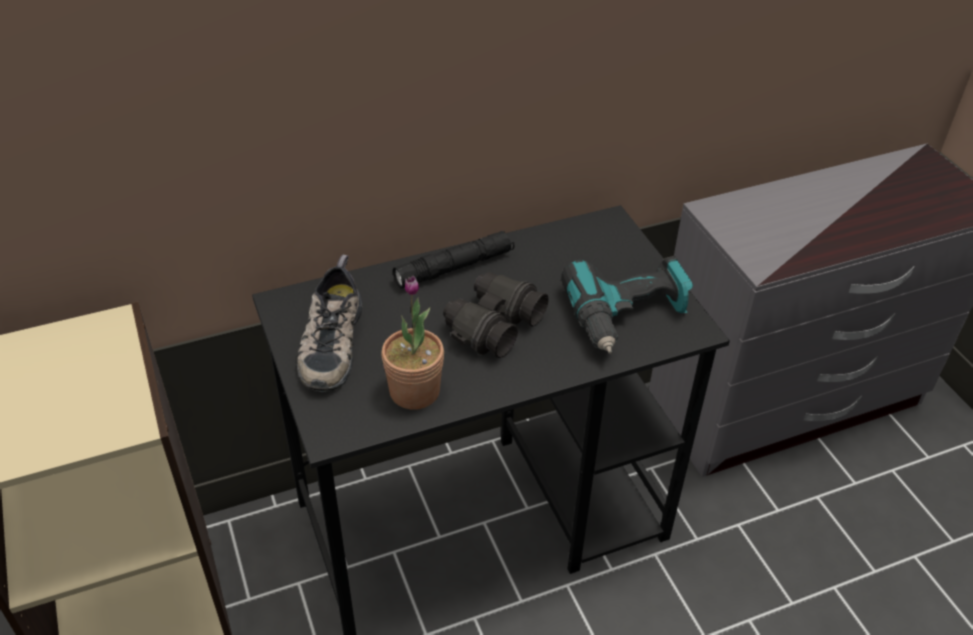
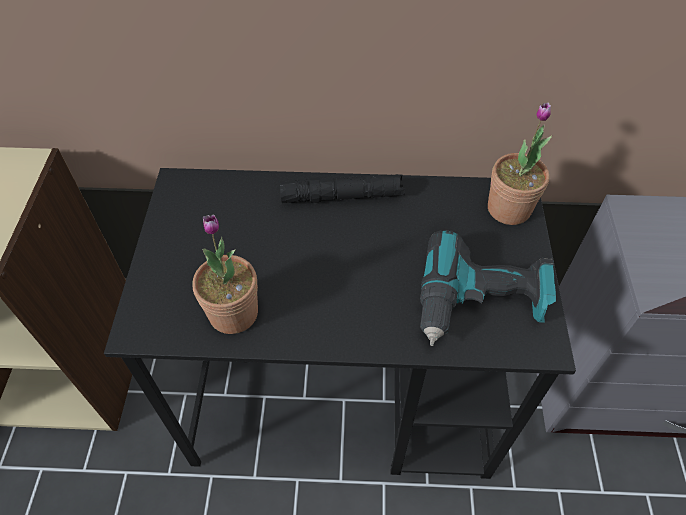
camera: 25 degrees right, 10 degrees up
(330, 341) = (193, 235): shoe -> none
(492, 325) = (343, 268): black binoculars -> none
(610, 235) = (509, 209): none -> potted plant

